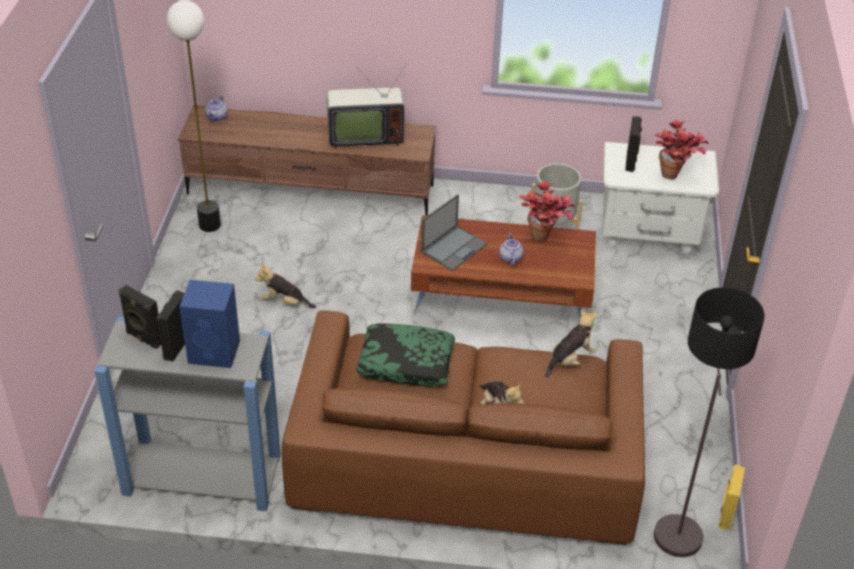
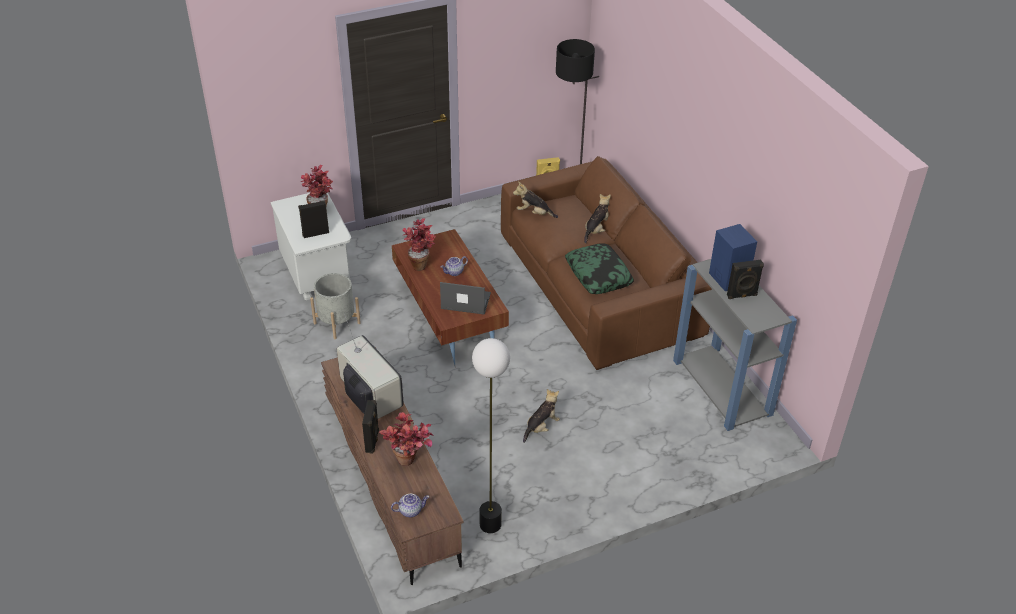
camera: 120 degrees left, 0 degrees up
(143, 338) = (752, 312): black speaker -> black speaker (373, 441)
(264, 133) = (410, 463): none -> potted plant
(285, 302) = (541, 427): plush toy -> plush toy turned 120 degrees counterclockwise

